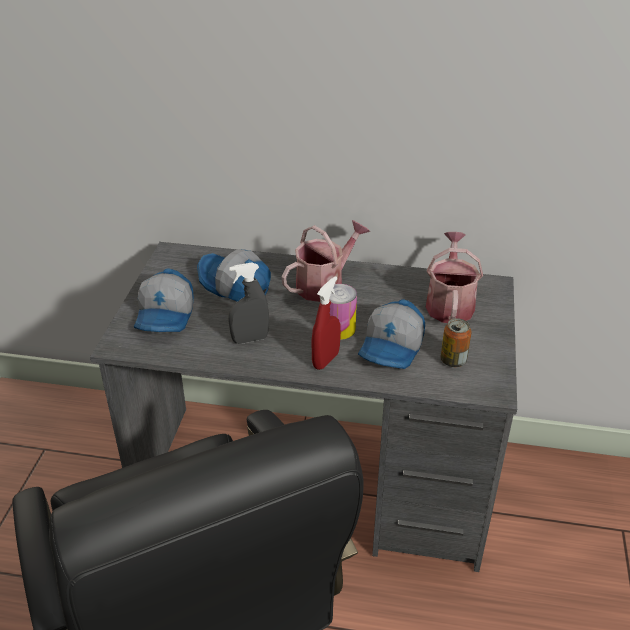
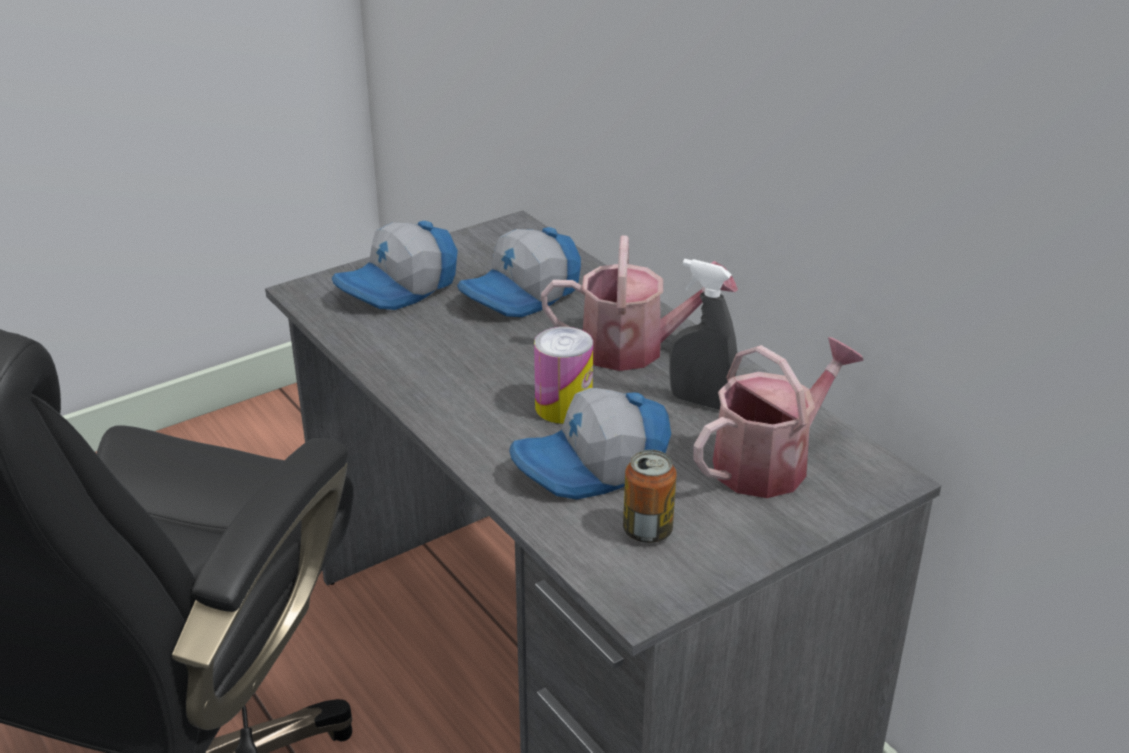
camera: 45 degrees right, 5 degrees down
(234, 286) = (523, 295): cap -> cap turned 120 degrees counterclockwise
(250, 339) = (442, 359): grey spray bottle -> grey spray bottle (700, 401)
(325, 360) = (487, 431): red spray bottle -> none

